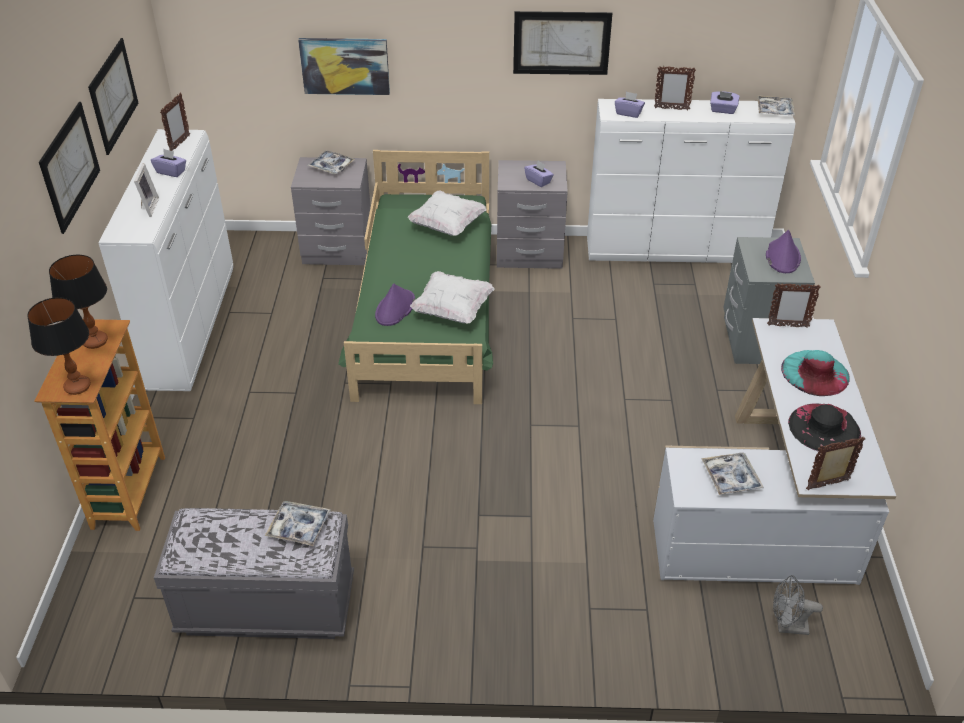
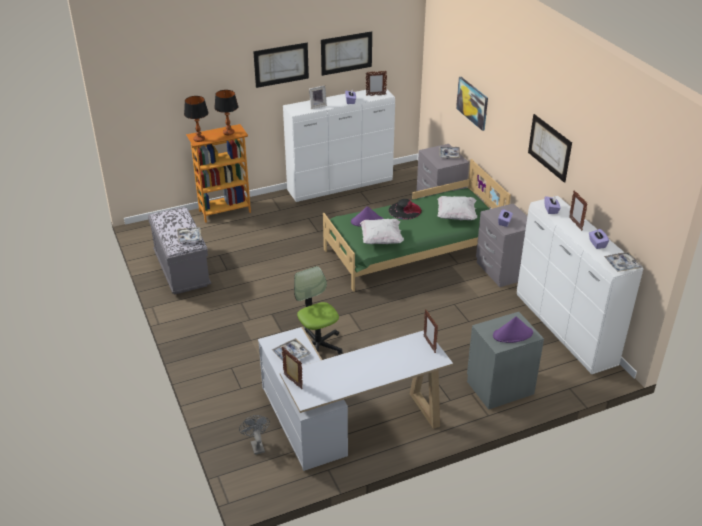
camera: 65 degrees right, 5 degrees down
(590, 485) = (317, 346): none -> office chair
(815, 373) = (390, 363): turquoise hat -> none
(824, 428) = (341, 374): black hat -> black hat (405, 210)

